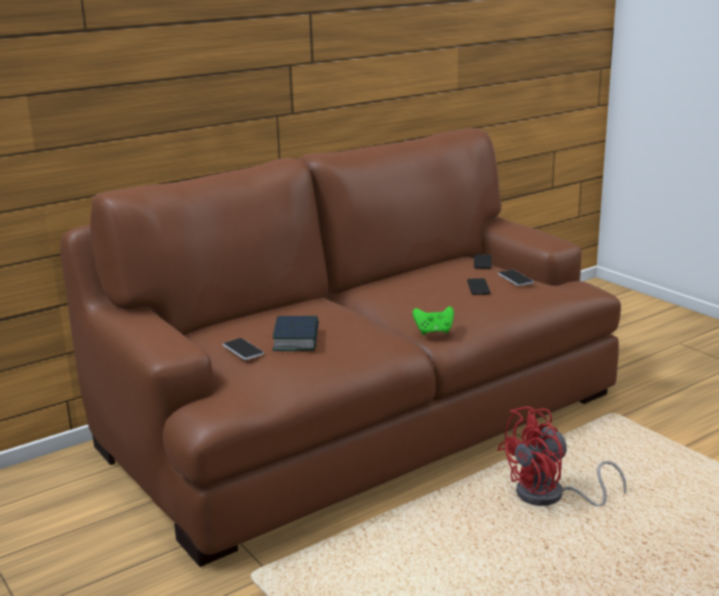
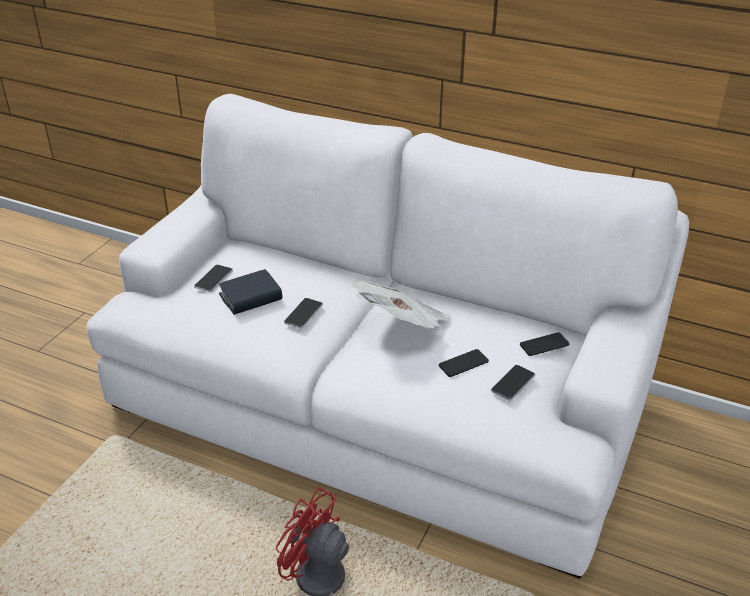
camera: 60 degrees right, 15 degrees up
(349, 324) = (303, 314): none -> phone
(362, 420) = (376, 405): brown sofa -> white sofa
(410, 295) = (403, 325): none -> newspaper
(434, 332) = (343, 371): green game controller -> none

